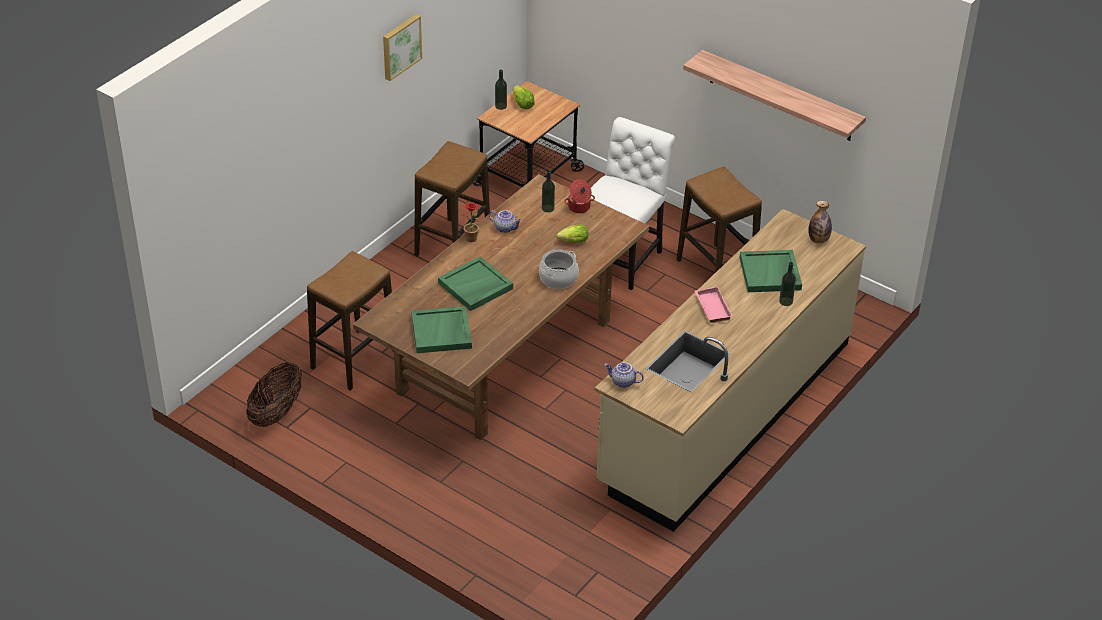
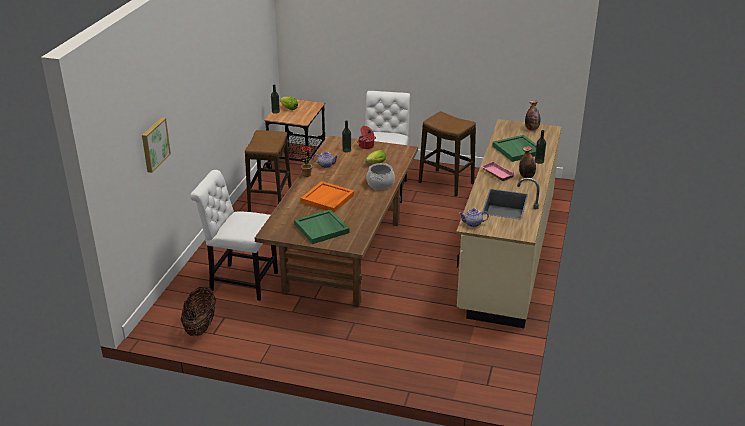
camera: 20 degrees left, 10 degrees down
(354, 360) = (240, 281): stool -> white chair
(400, 46) = (222, 58): picture -> picture (154, 144)
(475, 286) = (327, 199): green tray -> orange tray
(749, 323) = (526, 176): none -> bottle
(780, 96) = (471, 54): shelf -> none

